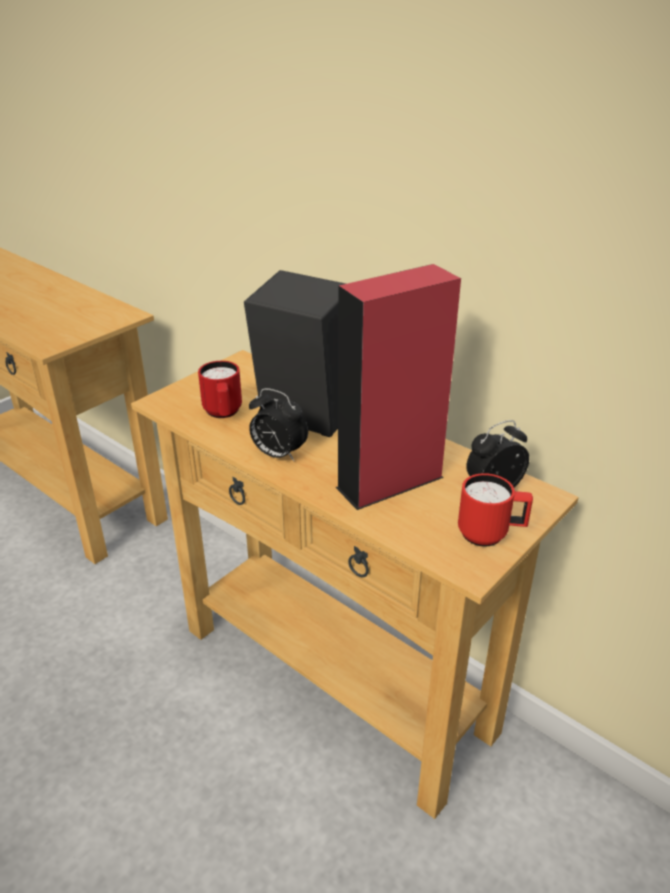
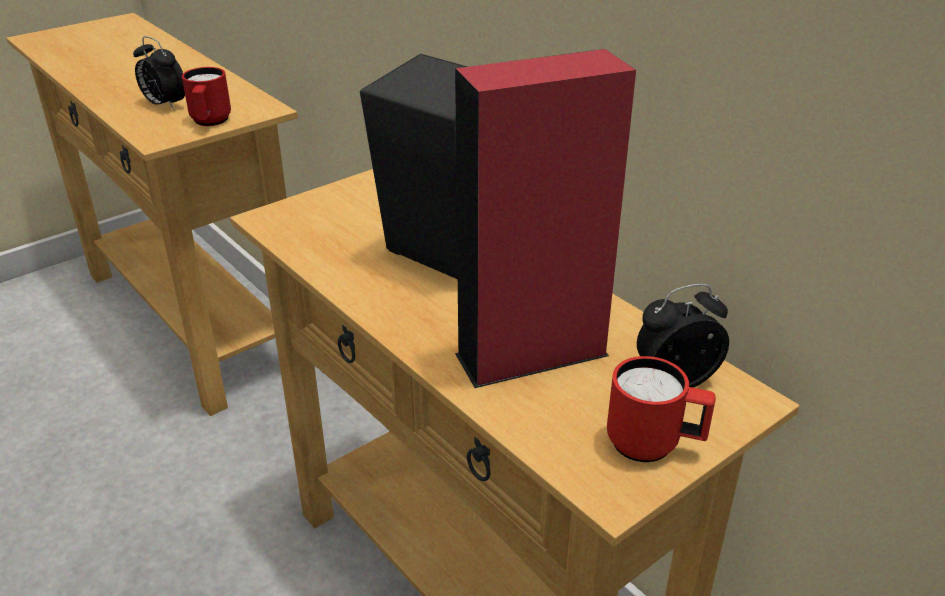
camera: 10 degrees right, 0 degrees up
(223, 414) = (340, 241): red mug -> red mug (210, 123)
(278, 454) = (392, 301): alarm clock -> alarm clock (164, 105)

